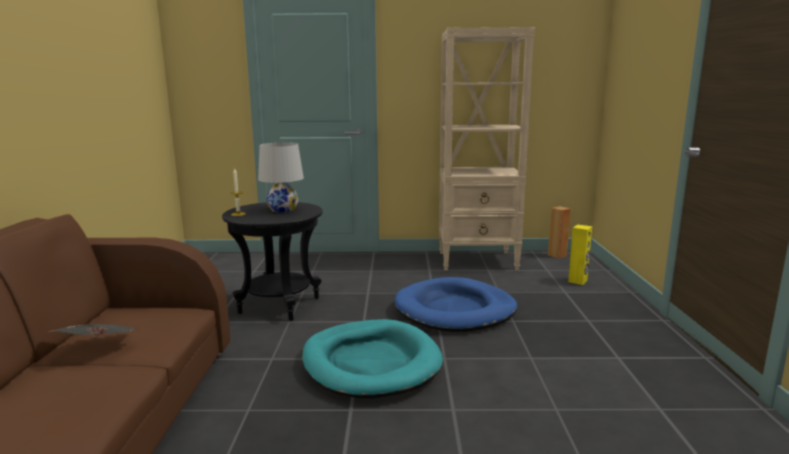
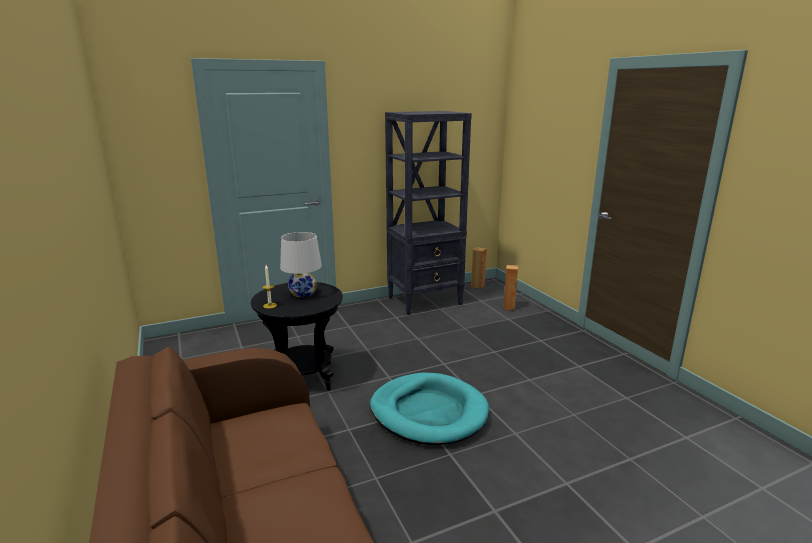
camera: 25 degrees left, 5 degrees up
(101, 349) = (260, 465): newspaper -> none
(455, 310) = (447, 351): blue dog bed -> none
(478, 261) = (425, 301): beige bookcase -> black bookcase
(578, 281) = (509, 307): yellow speaker -> brown speaker

